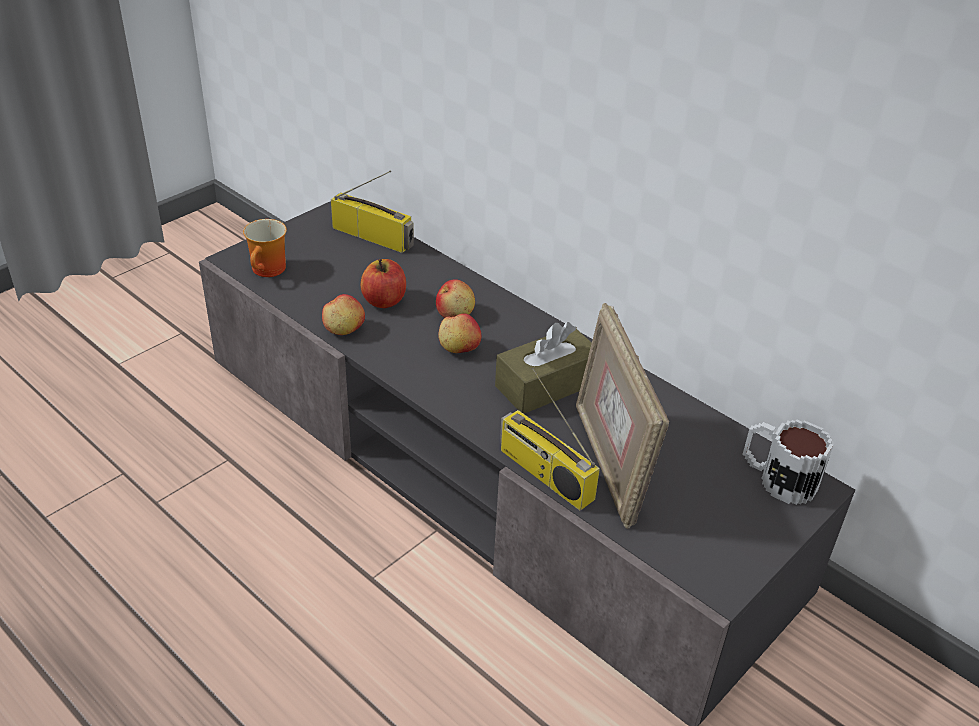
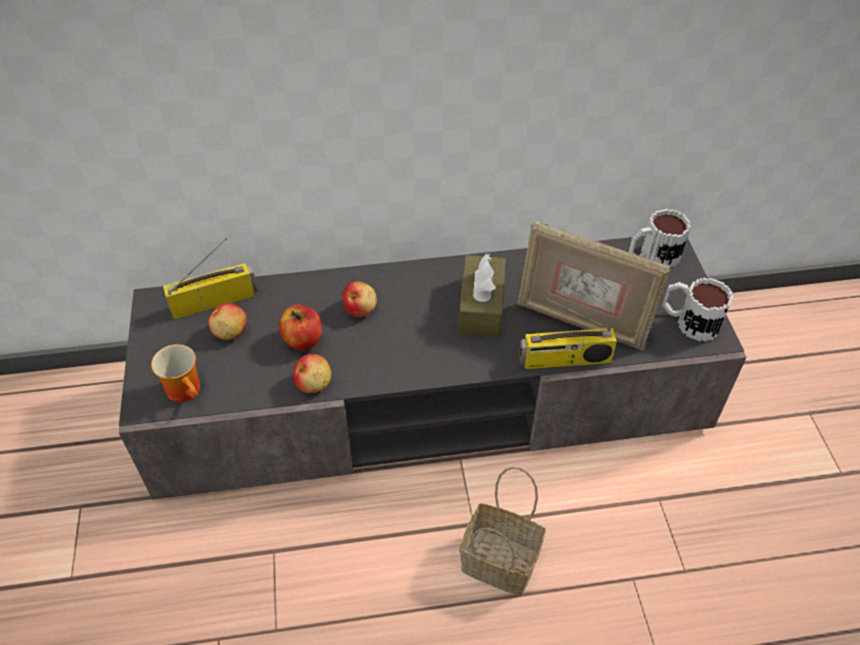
camera: 50 degrees left, 10 degrees up
(343, 619) = (496, 562): none -> basket
(459, 348) = (400, 329): apple -> apple (230, 331)
(716, 551) = (689, 321): none -> mug

